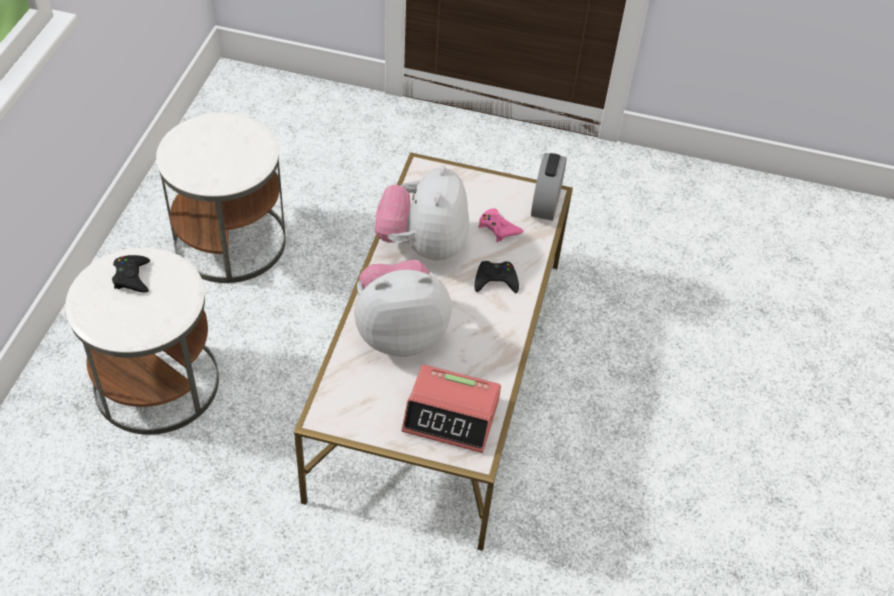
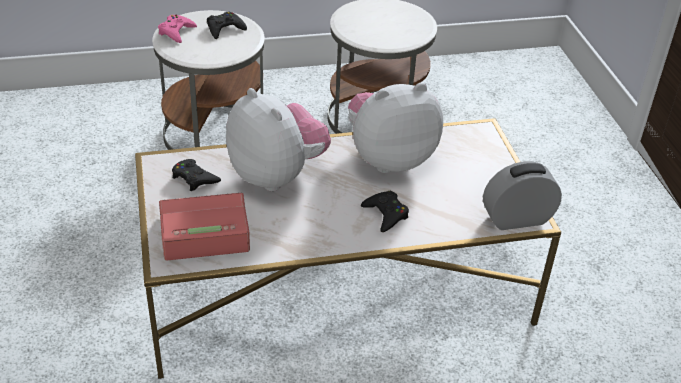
camera: 65 degrees right, 10 degrees down
(366, 396) = (194, 178): none -> black game controller
(451, 416) = (204, 234): alarm clock -> alarm clock turned 90 degrees clockwise
(498, 228) = (454, 197): pink game controller -> pink game controller (176, 32)

